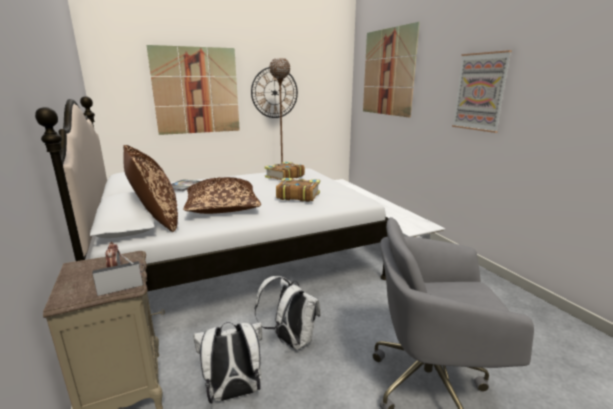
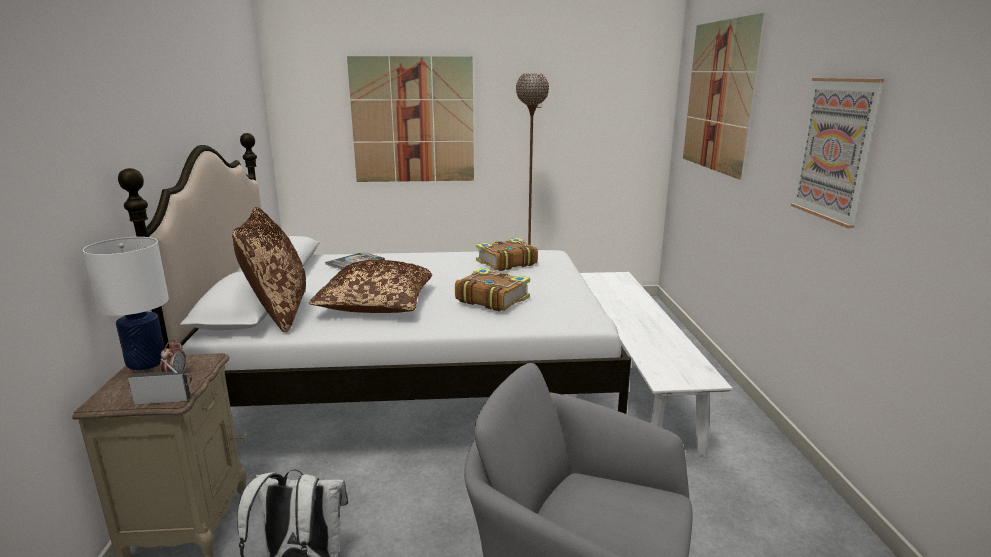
camera: 20 degrees right, 0 degrees up
(81, 268) = (147, 366): none -> white table lamp
(274, 92) = (534, 123): wall clock -> none
(290, 340) = (414, 516): white backpack -> none

